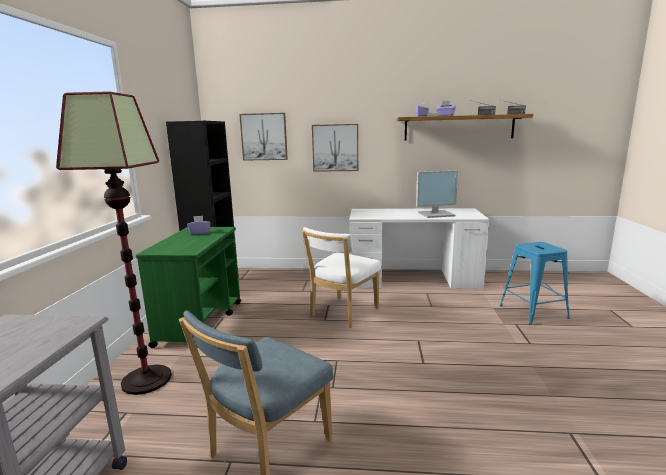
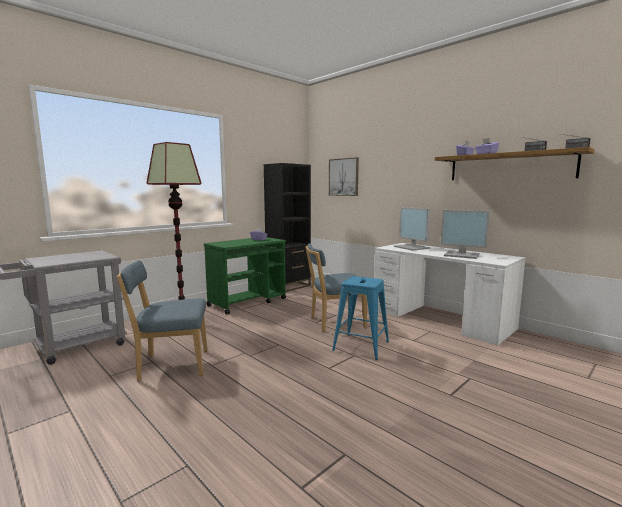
camera: 40 degrees right, 5 degrees down
(335, 148) = (392, 186): picture -> none
(342, 313) = (334, 322): white chair -> blue chair
(378, 213) = (412, 247): none -> monitor
(533, 312) = (515, 378): blue stool -> blue stool (361, 346)

